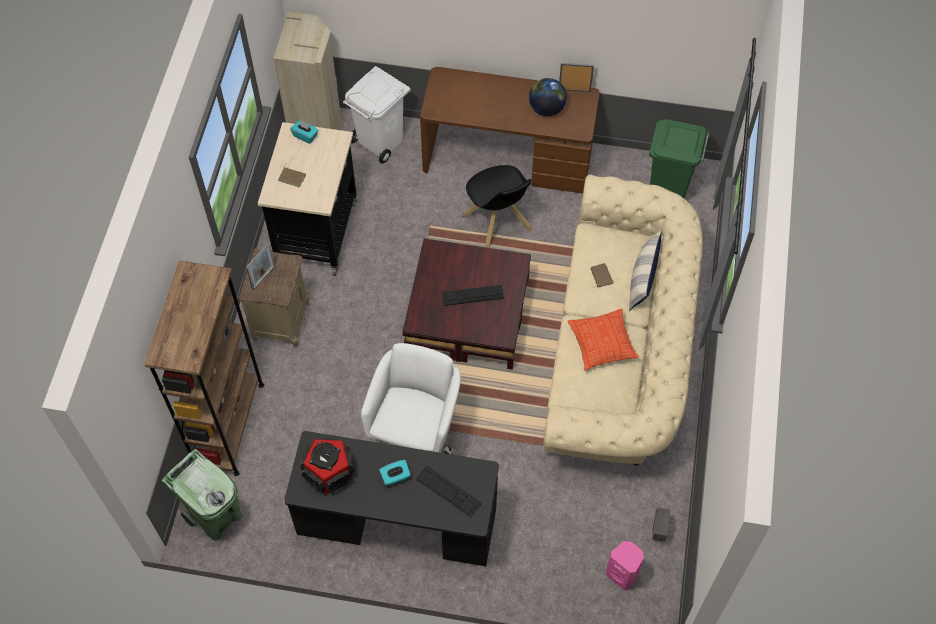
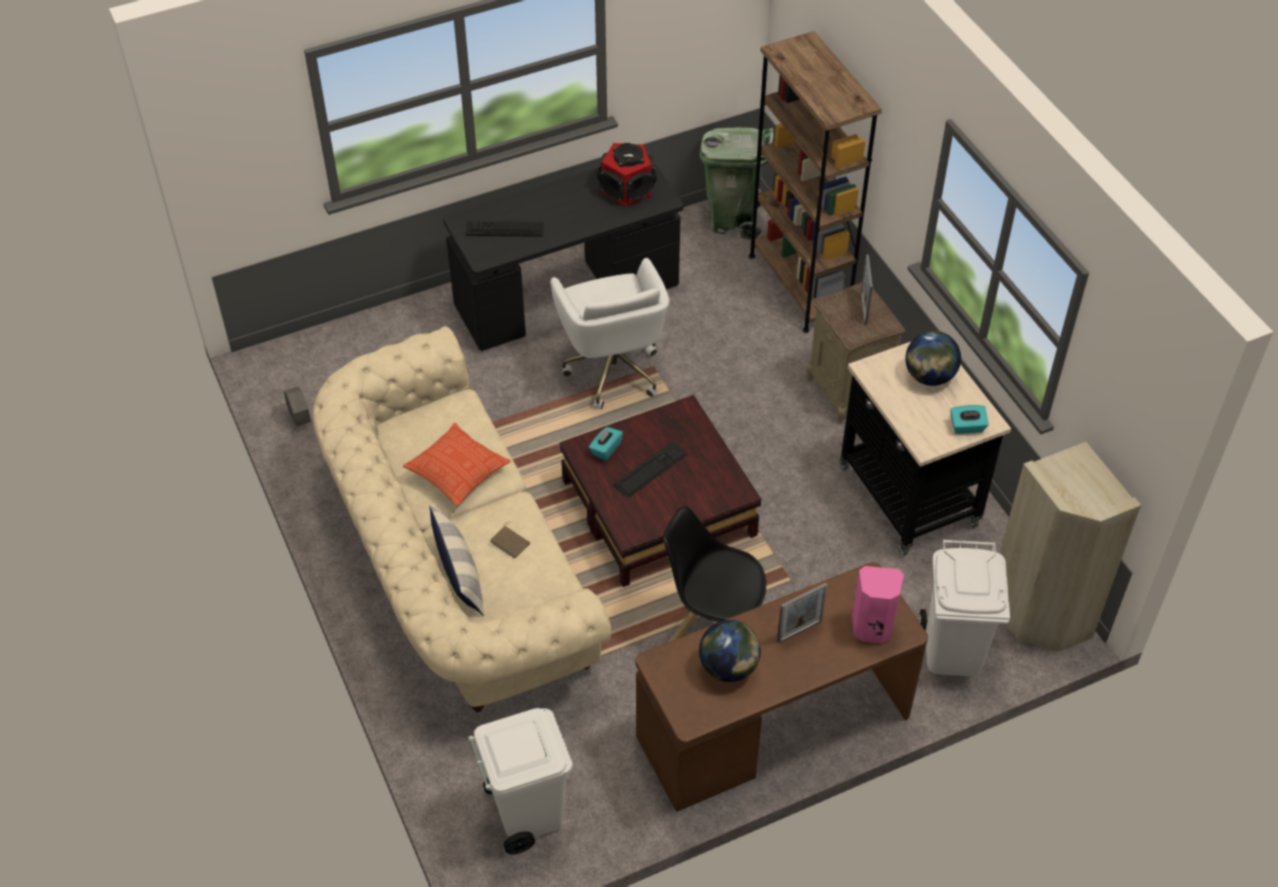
camera: 145 degrees right, 10 degrees down
(292, 177) = (929, 376): brown book -> globe
(395, 477) = (563, 215): turquoise tissue box -> turquoise tissue box (605, 449)
(574, 90) = (714, 718): picture frame -> picture frame (799, 631)
(622, 574) = (315, 367): pink speaker -> pink speaker (872, 628)
(669, 189) = (526, 813): green trash can -> white trash can

